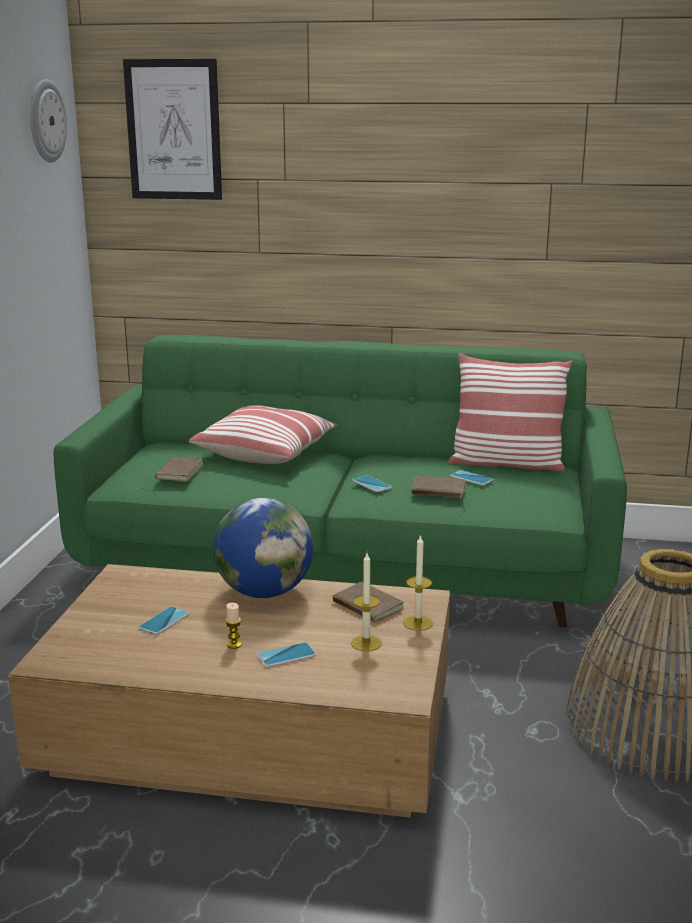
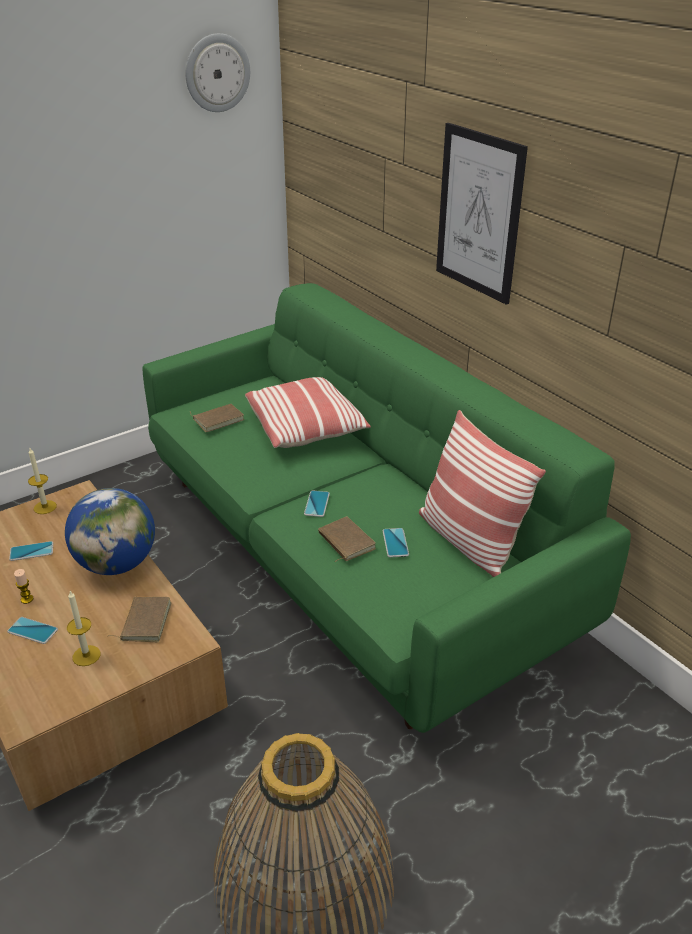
camera: 45 degrees right, 15 degrees up
(173, 130) = (332, 91): picture -> picture (479, 214)
(418, 623) = (144, 662): candle -> candle (45, 507)

